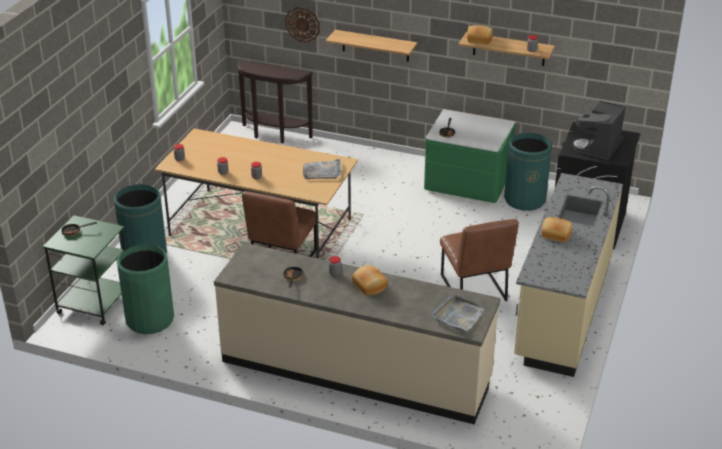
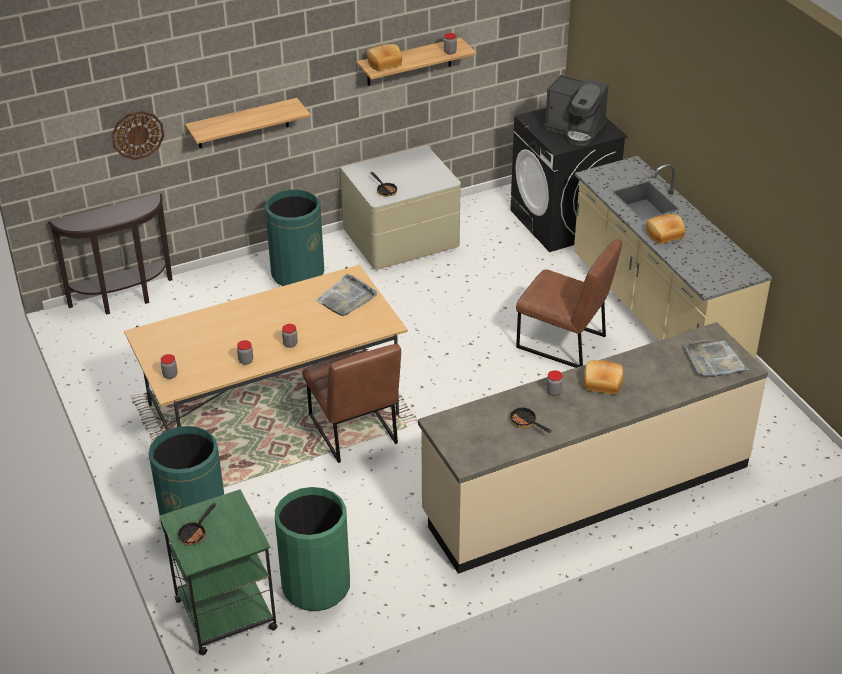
camera: 45 degrees left, 5 degrees up
(467, 182) = (401, 240): green nightstand -> beige nightstand
(525, 199) = (476, 228): green trash can -> green trash can (297, 273)
(598, 147) = (575, 130): coffee machine -> coffee machine turned 45 degrees counterclockwise

